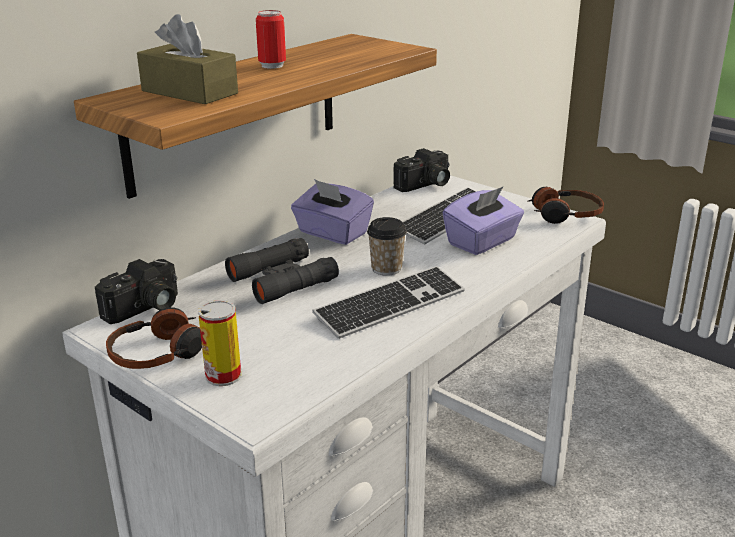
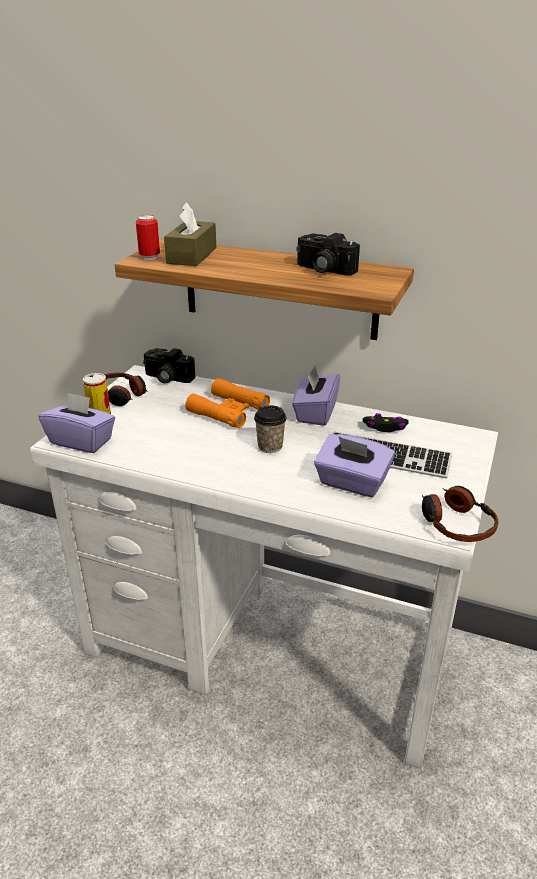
camera: 70 degrees right, 5 degrees up
(272, 66) = (276, 262): can -> can (149, 257)
(274, 397) = (81, 441): none -> purple tissue box
(282, 279) = (228, 410): black binoculars -> orange binoculars
(390, 208) = (385, 427): none -> black game controller
(390, 305) = (213, 459): keyboard -> none
(425, 185) = (452, 435): camera -> camera (323, 270)

